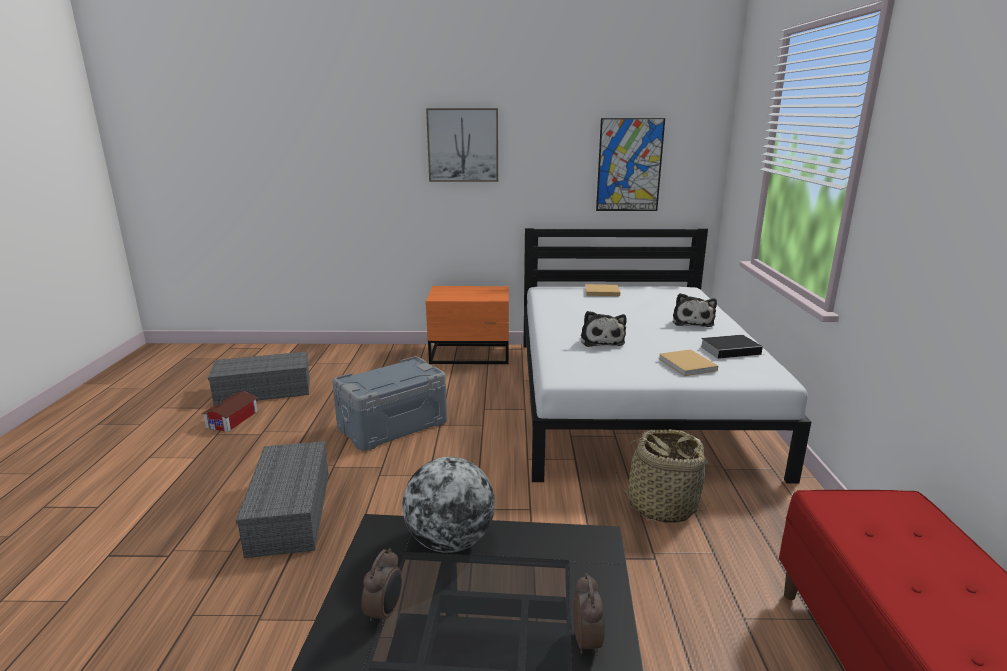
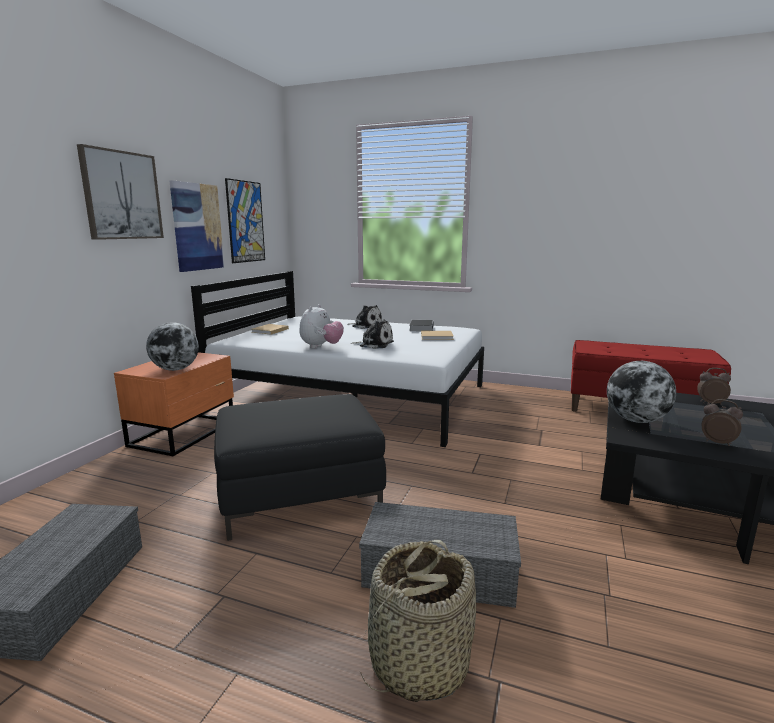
camera: 70 degrees left, 5 degrees down
(234, 419) = (137, 628): toy house -> none
(392, 425) = (299, 493): grey storage box -> black ottoman
(452, 297) = (175, 369): none -> globe
(549, 171) = (197, 227): none -> picture
(562, 322) = (321, 347): none -> plush toy
(661, 505) = (490, 417): basket -> basket (418, 662)

